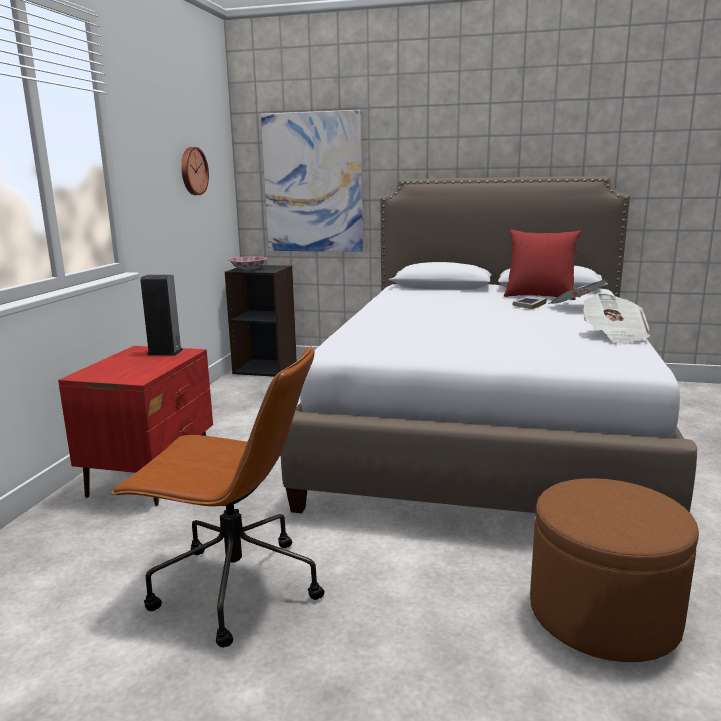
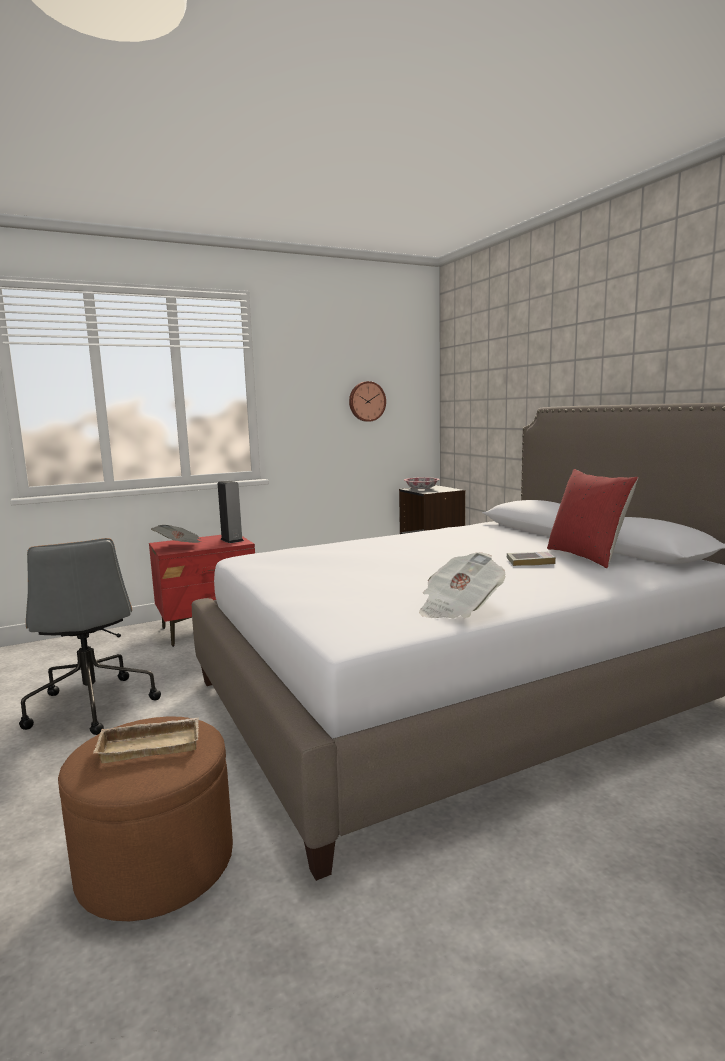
camera: 50 degrees right, 5 degrees down
(233, 587) = (91, 705): brown office chair -> grey office chair
(313, 183) = (485, 411): picture -> none
(575, 307) = (567, 575): newspaper -> newspaper (179, 547)
(610, 502) = (151, 744): none -> beige tray

